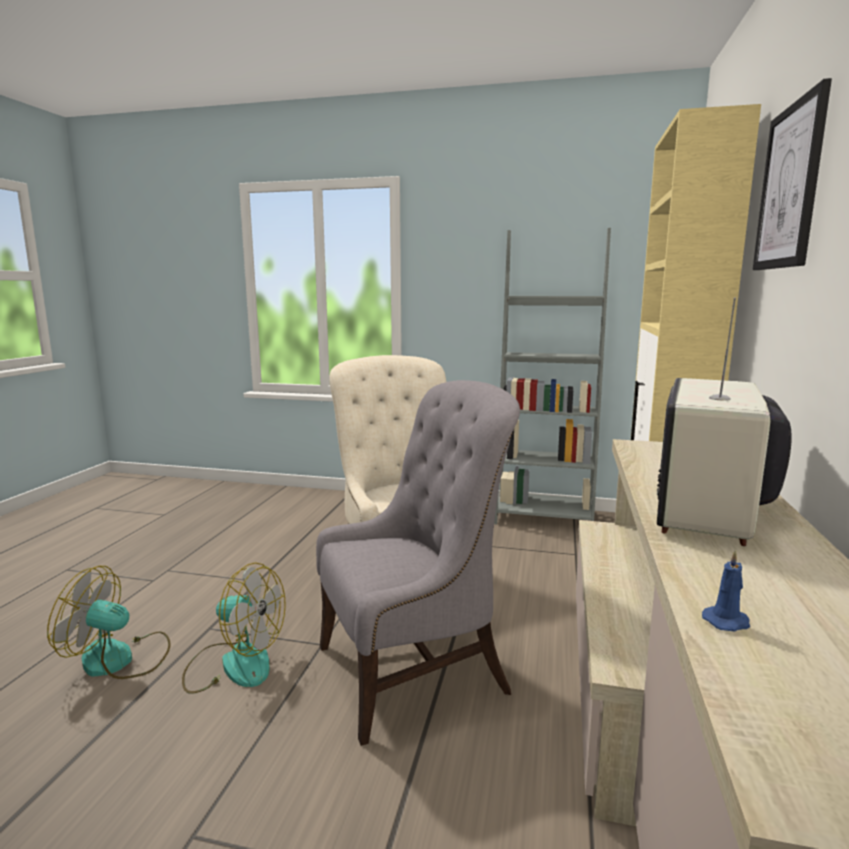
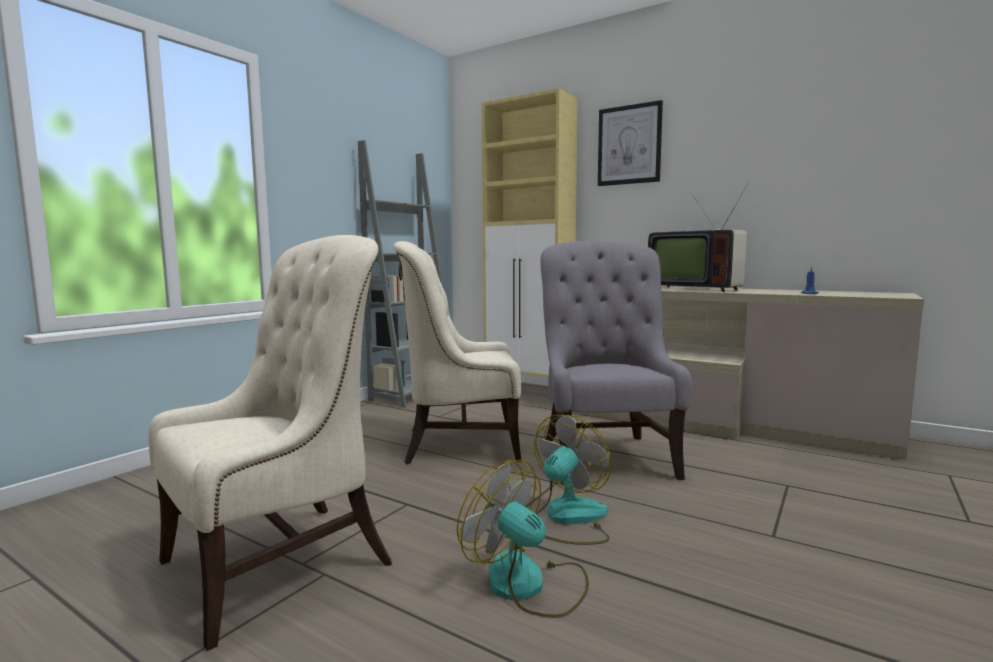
camera: 70 degrees left, 5 degrees down
(119, 660) = (528, 585): fan -> fan turned 105 degrees clockwise
(170, 563) = (281, 562): none -> beige armchair

